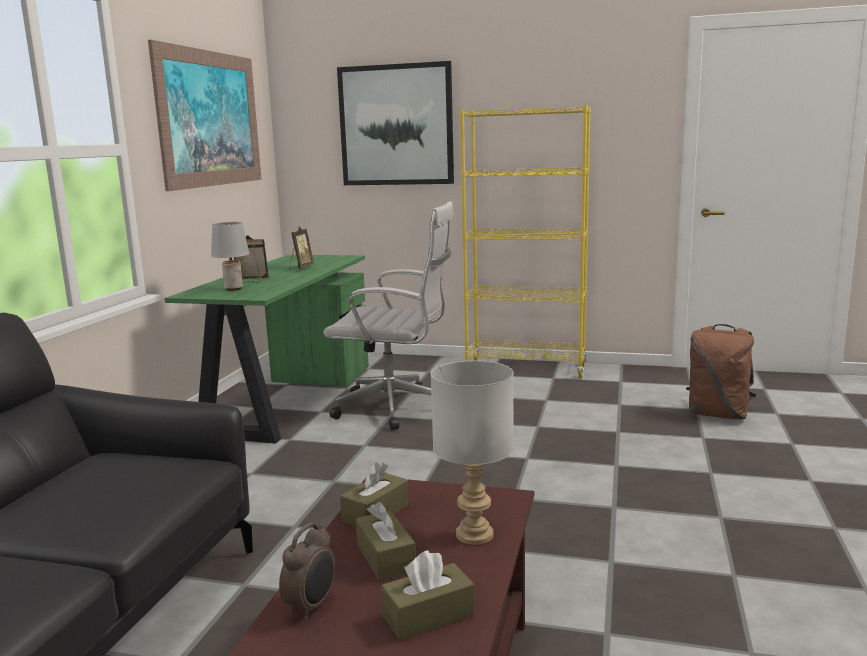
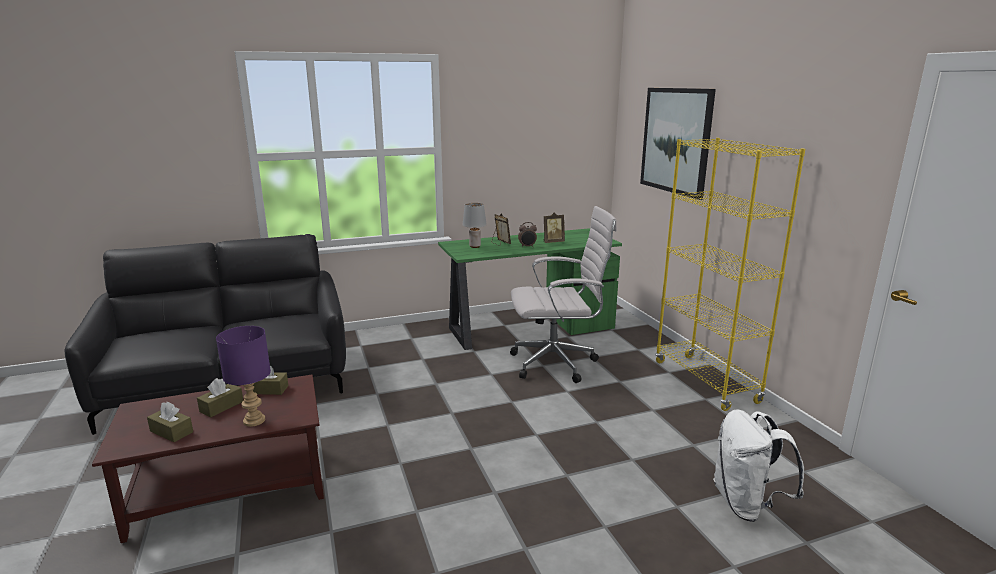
camera: 55 degrees right, 5 degrees up
(210, 119) = (533, 127): picture -> none
(312, 606) = (174, 404): alarm clock -> alarm clock (527, 247)
(397, 408) = (557, 363): white office chair -> white office chair turned 75 degrees counterclockwise
(473, 535) = (253, 420): grey table lamp -> purple table lamp
(718, 414) = (747, 504): brown backpack -> white backpack

